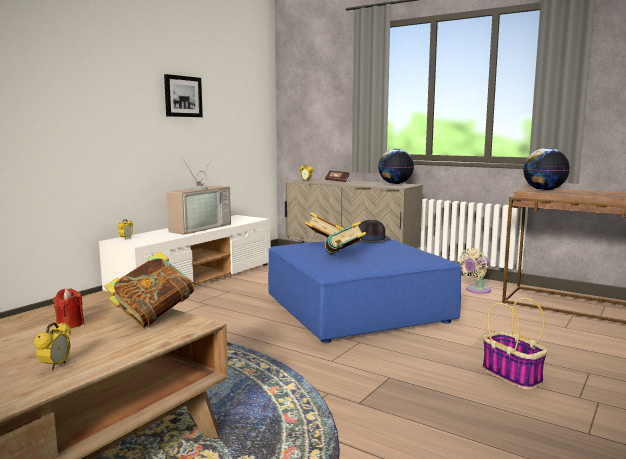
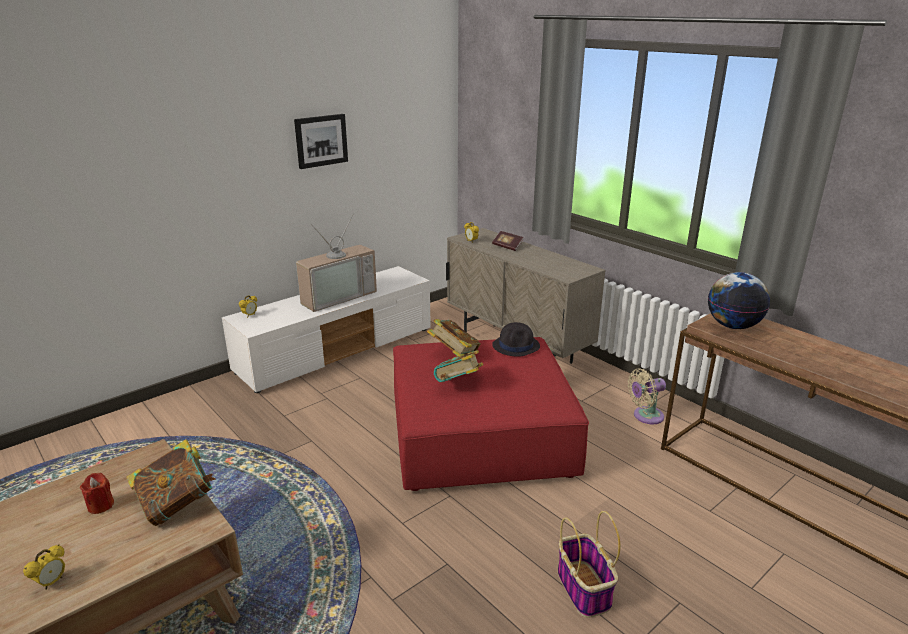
camera: 15 degrees right, 15 degrees up
(357, 310) = (480, 434): blue ottoman -> red ottoman
(395, 184) = (571, 264): globe -> none

